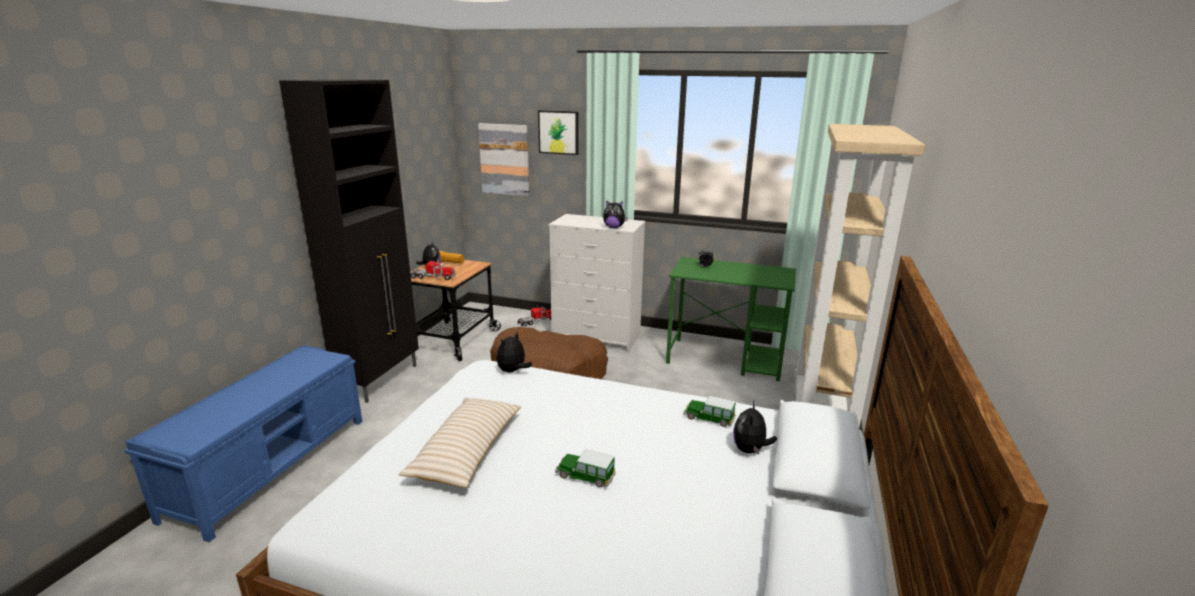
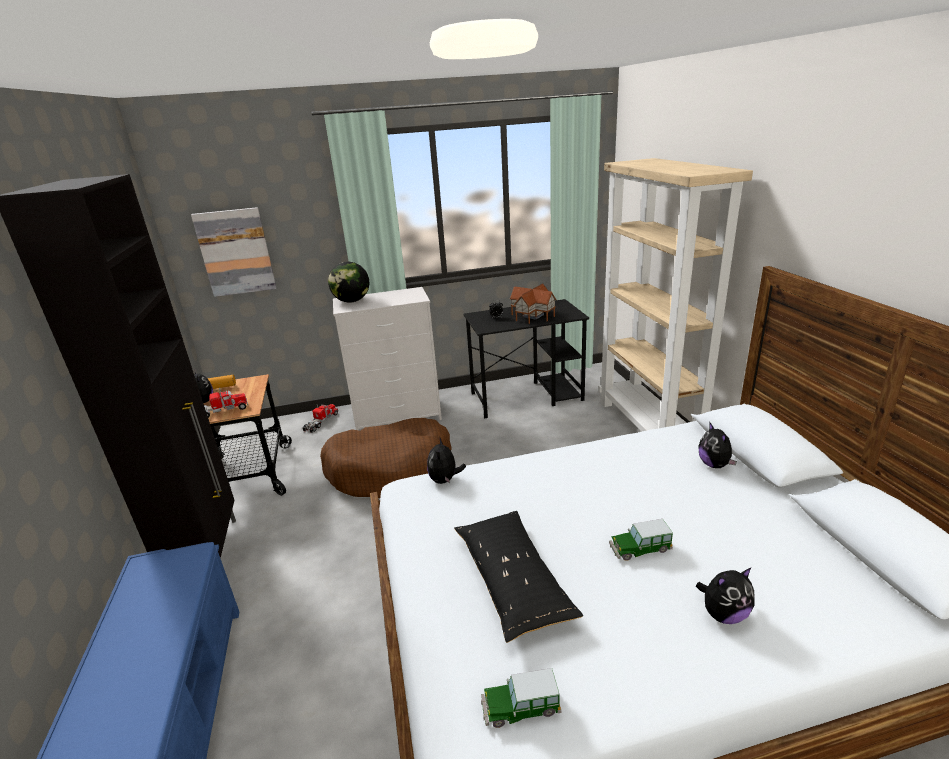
camera: 30 degrees left, 5 degrees up
(466, 451) = (512, 581): beige pillow -> black pillow
(559, 132) = (300, 209): picture -> none
(575, 218) = (352, 301): none -> globe
(614, 227) = (405, 301): plush toy -> plush toy (723, 614)
(708, 418) = (655, 451): toy car -> toy car (520, 707)
(726, 359) = (527, 396): green desk -> black desk
(741, 273) = (532, 315): none -> toy house

